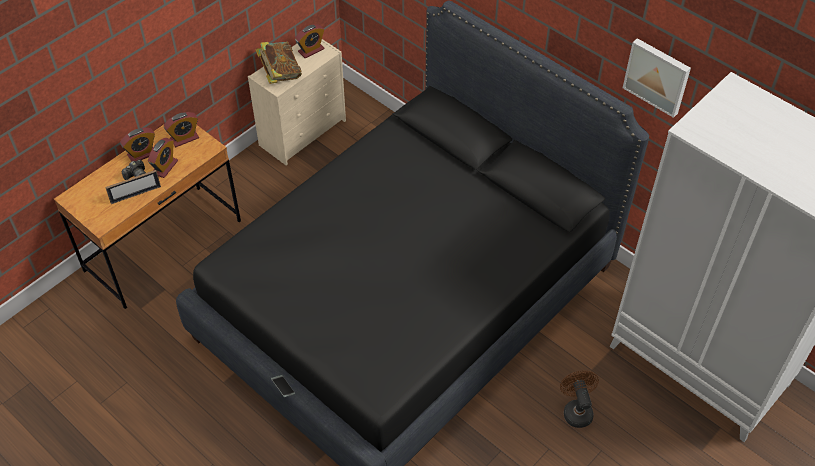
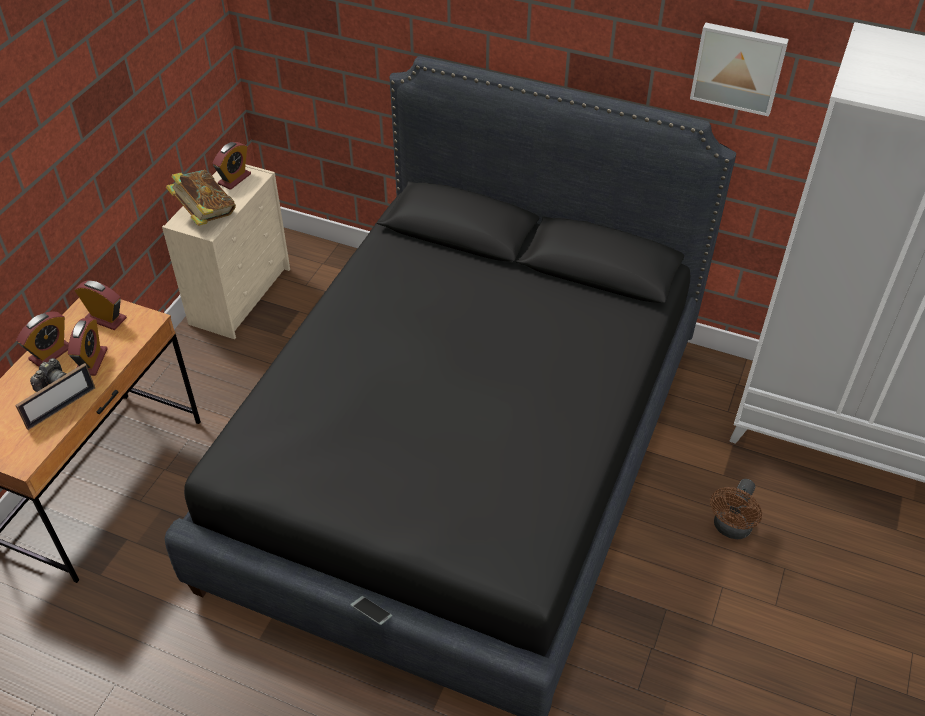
camera: 20 degrees left, 5 degrees down
(184, 138) = (106, 319): alarm clock -> alarm clock turned 105 degrees counterclockwise
(576, 410) = (730, 529): brown fan -> brown fan turned 120 degrees counterclockwise

